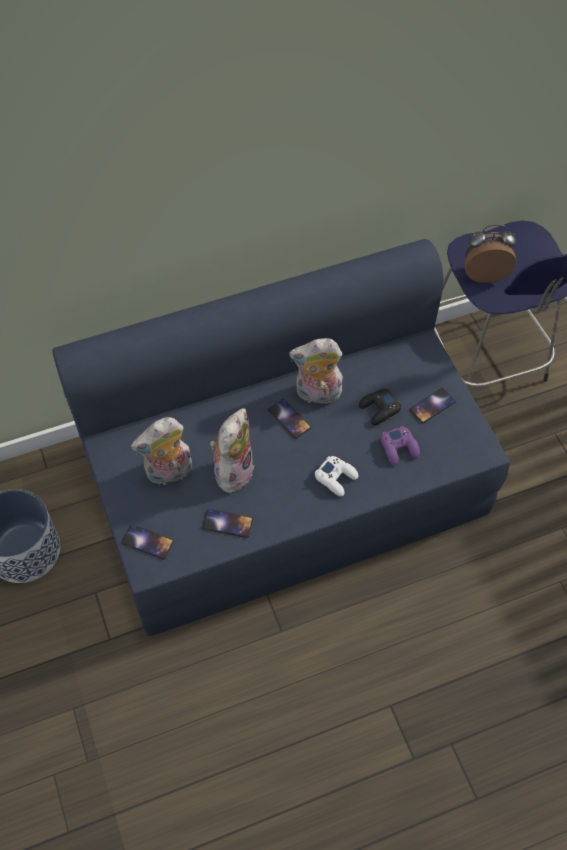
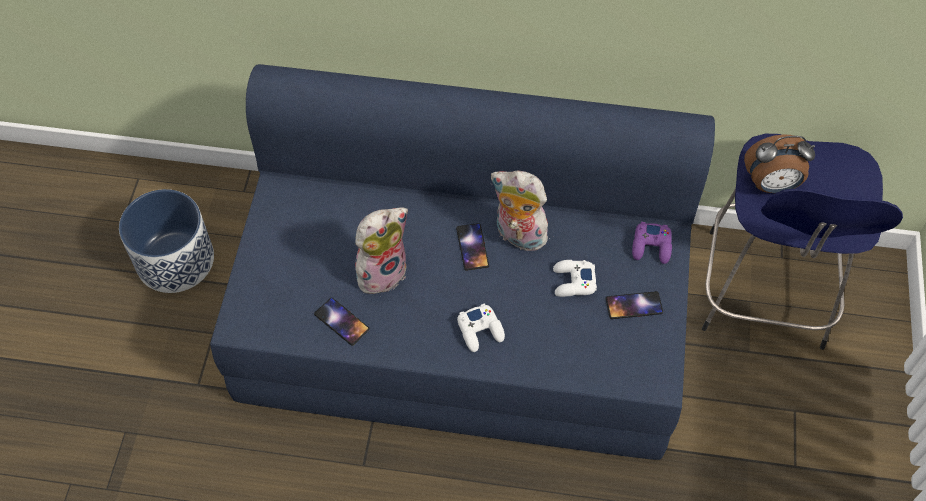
camera: 30 degrees right, 0 degrees up
(147, 542) = (255, 301): phone -> none
(169, 473) = (318, 244): plush toy -> none
(379, 409) = (573, 282): black game controller -> white game controller
(399, 448) = (567, 333): purple game controller -> purple game controller (651, 246)
(484, 273) = (771, 185): alarm clock -> alarm clock turned 150 degrees clockwise

